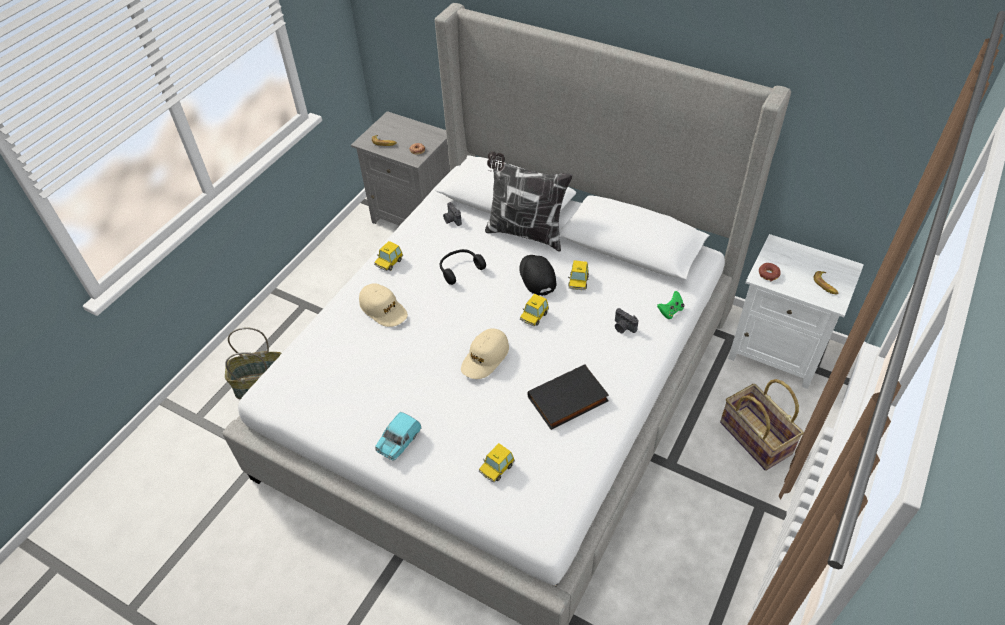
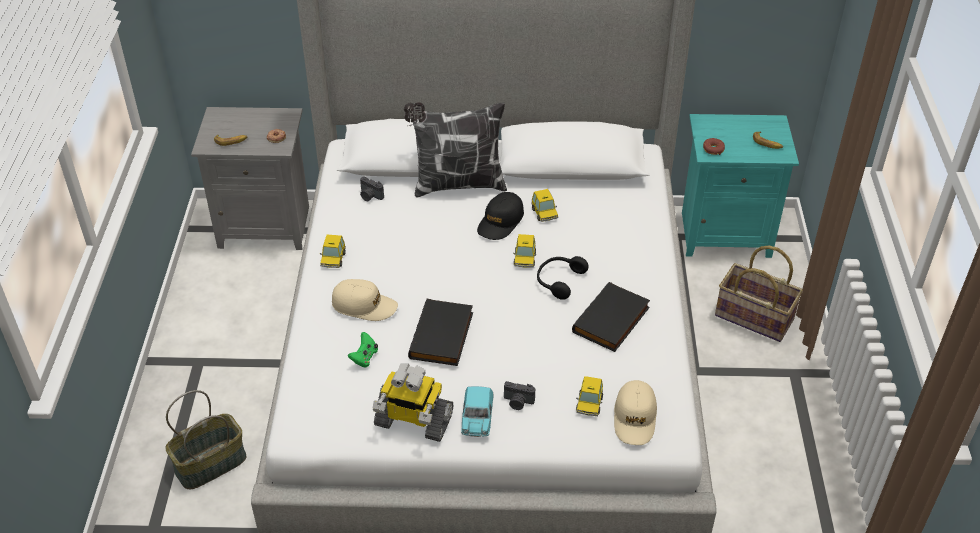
camera: 30 degrees left, 5 degrees down
(351, 421) = (413, 421): none -> toy robot
(422, 359) = (443, 336): none -> black book
(460, 269) = (416, 240): black headphones -> black headphones (559, 280)
(485, 358) = (505, 313): beige cap -> beige cap (635, 418)
(537, 277) = (500, 222): black cap -> black cap turned 105 degrees counterclockwise
(623, 327) = (616, 239): camera -> camera (518, 402)
(670, 311) = (649, 210): green game controller -> green game controller (364, 357)
(776, 350) = (724, 233): white nightstand -> turquoise nightstand

